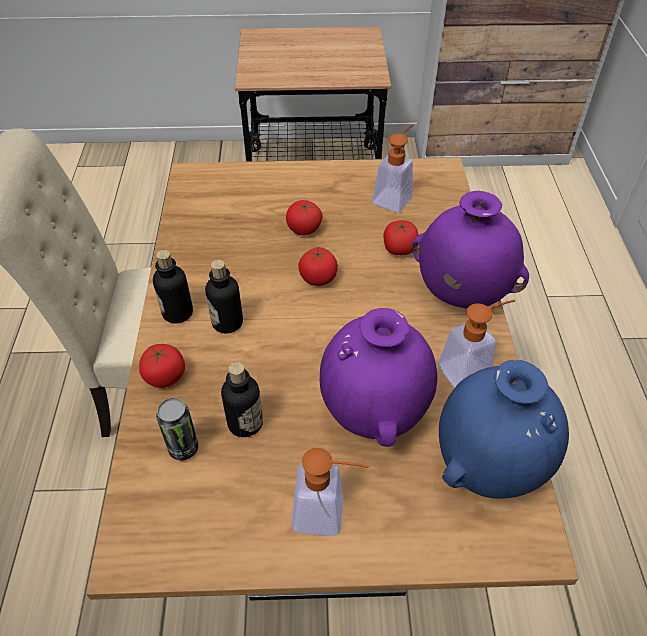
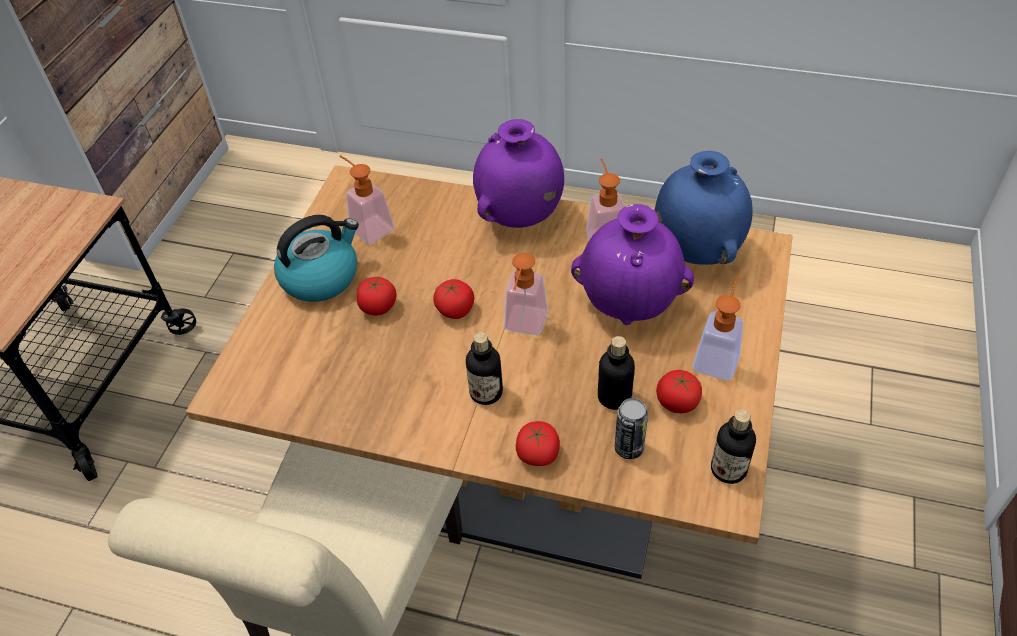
camera: 70 degrees left, 0 degrees up
(177, 313) = (455, 434): bottle -> bottle (728, 469)
(314, 331) = (524, 327): none -> soap dispenser
(324, 187) = (321, 277): none -> kettle
(399, 249) = (444, 242): tomato -> tomato (677, 402)

